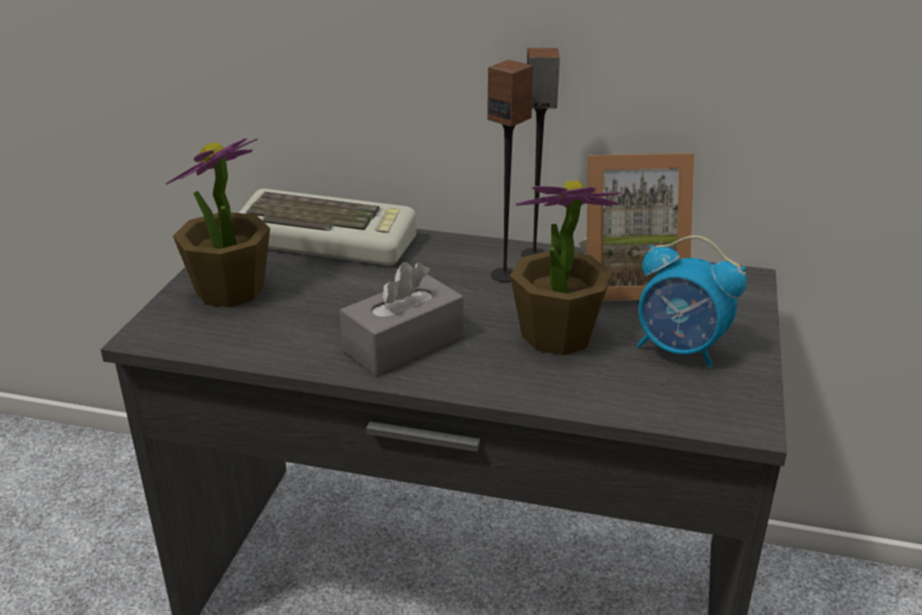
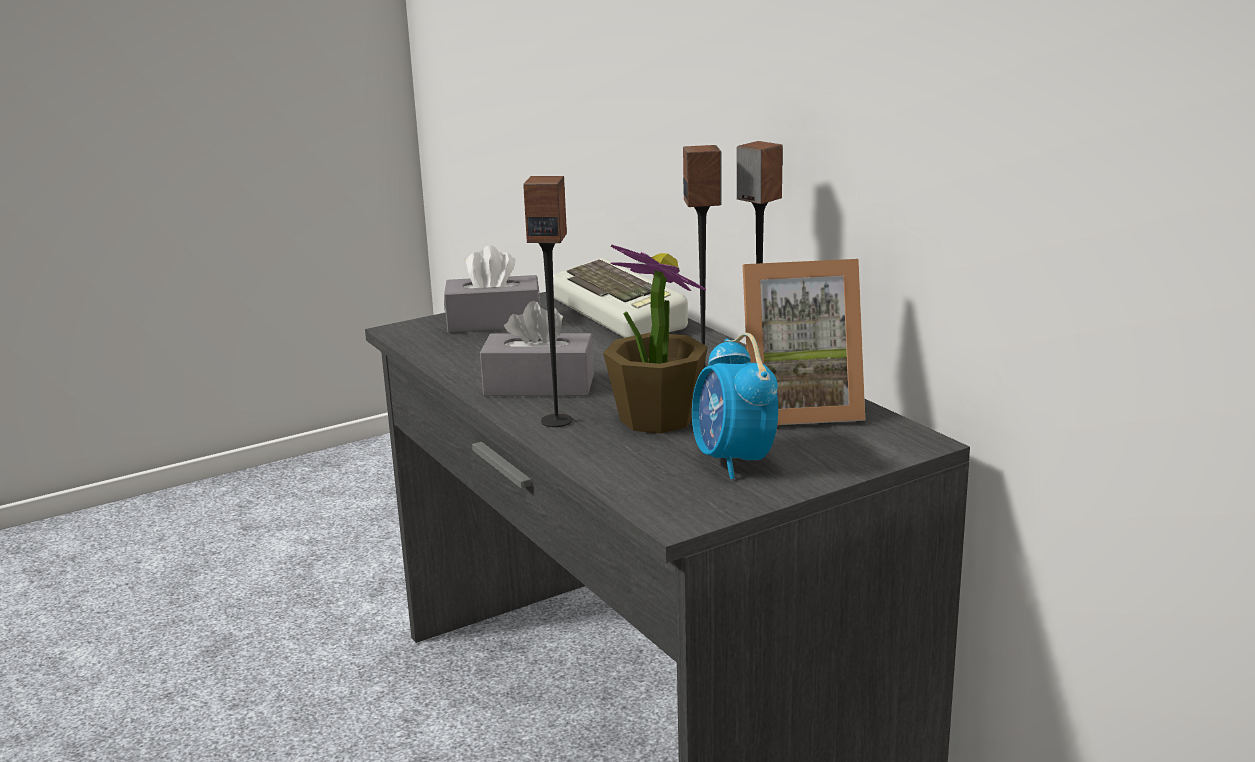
camera: 45 degrees right, 10 degrees down
(230, 291) = (494, 322): potted plant -> grey tissue box
(488, 373) = (557, 420): none -> speaker
(629, 282) = (798, 408): picture frame -> picture frame turned 45 degrees counterclockwise

